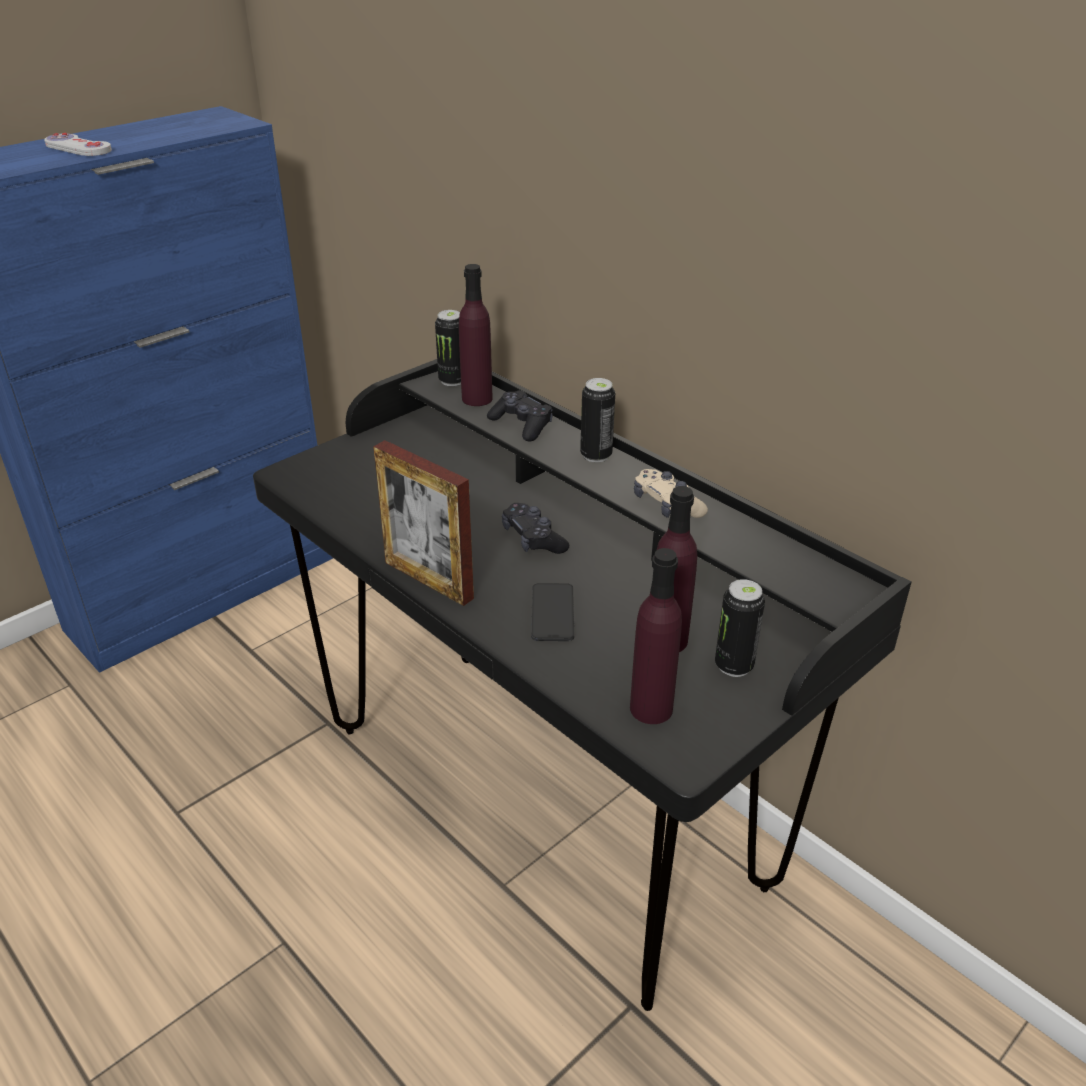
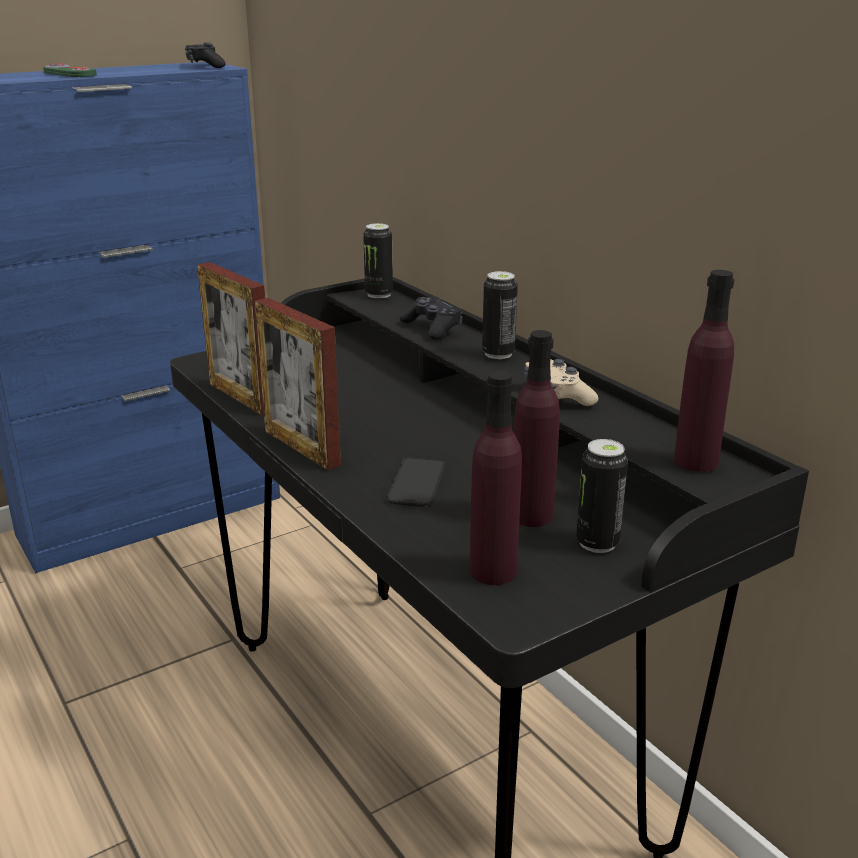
camera: 10 degrees right, 10 degrees down
(78, 148) = (69, 74): white game controller -> green game controller
(345, 520) = (240, 397): none -> picture frame
(477, 398) = (396, 307): purple bottle -> purple bottle (696, 461)
(533, 539) = (419, 424): black game controller -> black game controller (205, 66)

